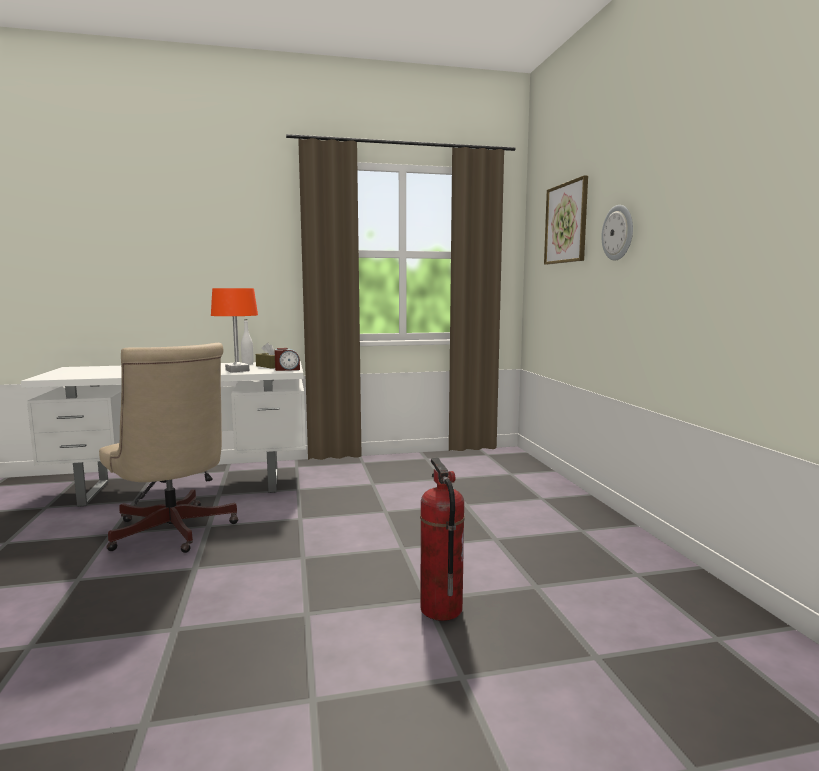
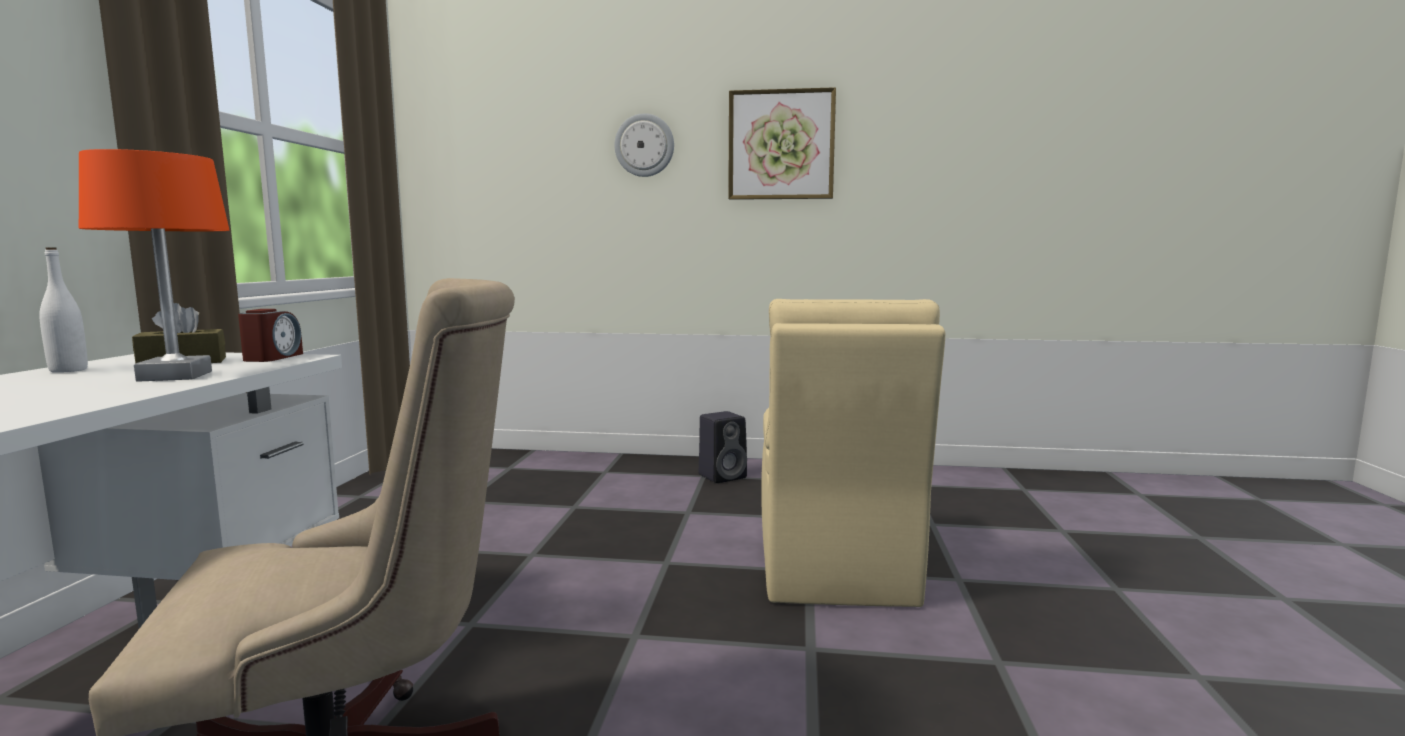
camera: 70 degrees left, 0 degrees up
(441, 609) = (834, 567): fire extinguisher -> beige chair
(566, 223) = (525, 122): picture -> picture (781, 145)
(592, 537) = (723, 476): none -> black speaker

